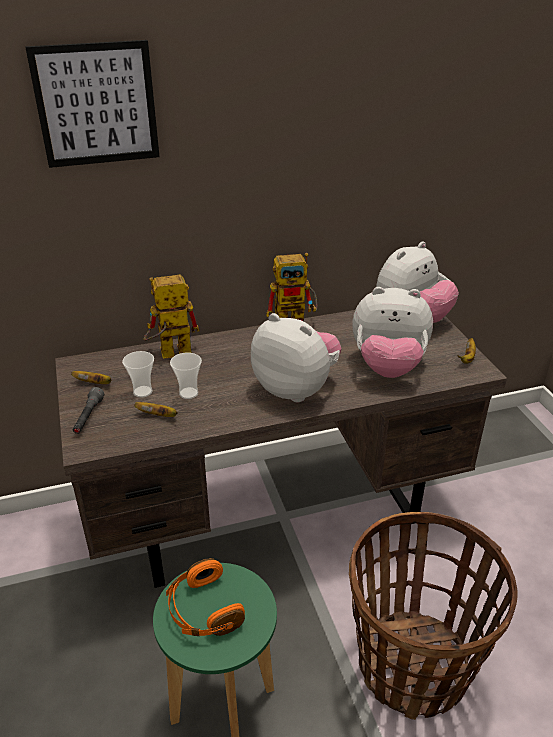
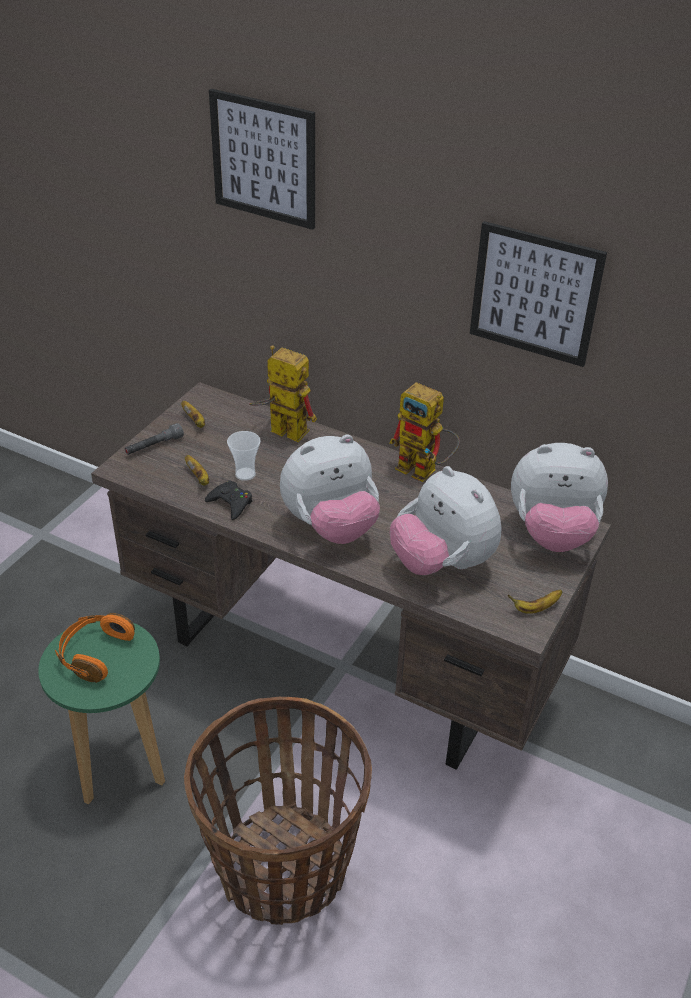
camera: 45 degrees right, 5 degrees up
(142, 392) = (216, 450): cup -> none
(209, 416) = (231, 503): none -> black game controller
(296, 388) = (331, 527): plush toy -> plush toy turned 75 degrees clockwise
(357, 142) = (535, 294): none -> picture

